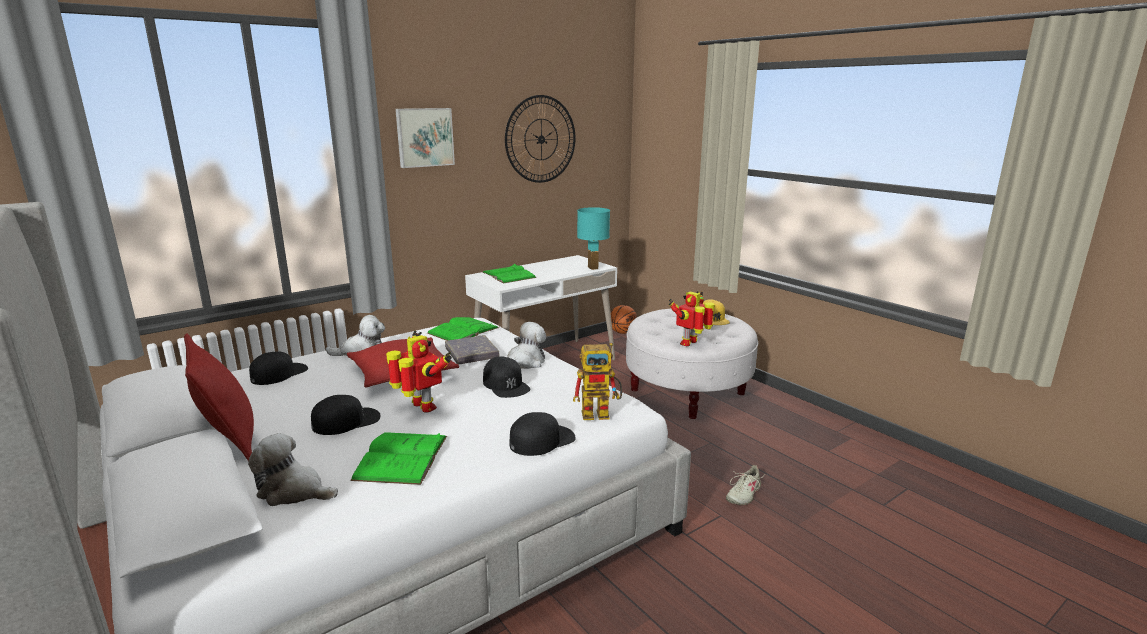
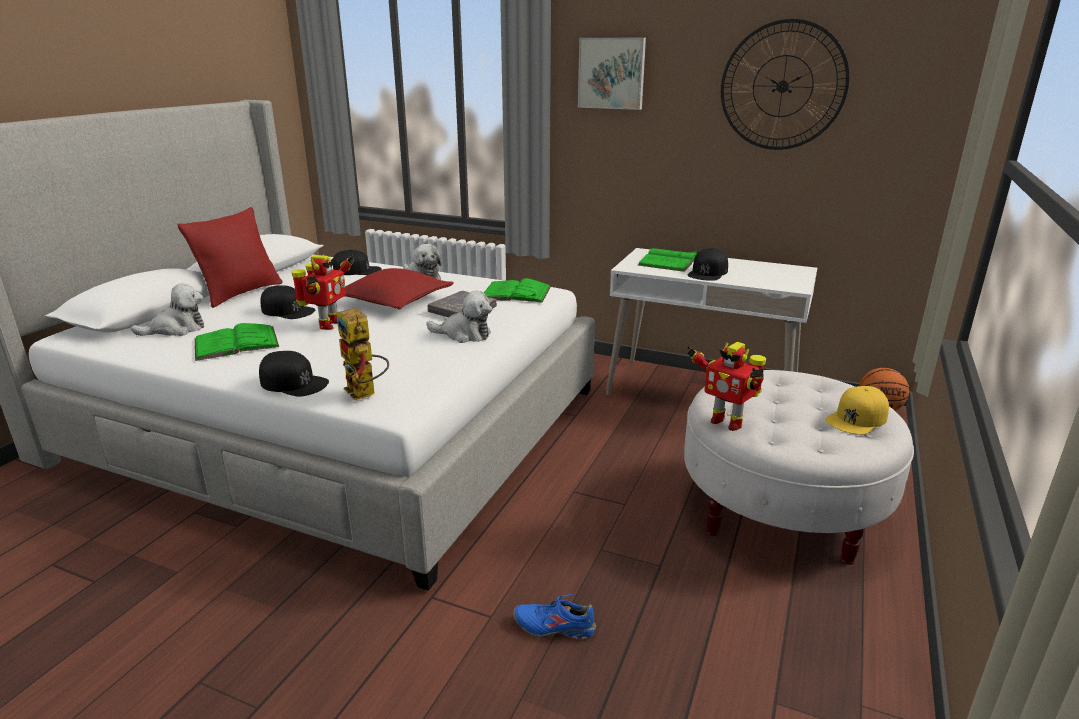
camera: 60 degrees right, 5 degrees up
(294, 491) = (176, 329): plush toy -> plush toy turned 75 degrees clockwise
(506, 384) = (397, 339): black cap -> black cap (708, 272)
(592, 268) = (777, 284): turquoise table lamp -> none
(690, 343) = (726, 422): toy robot -> toy robot turned 150 degrees counterclockwise
(743, 494) = (555, 626): beige shoe -> blue shoe

